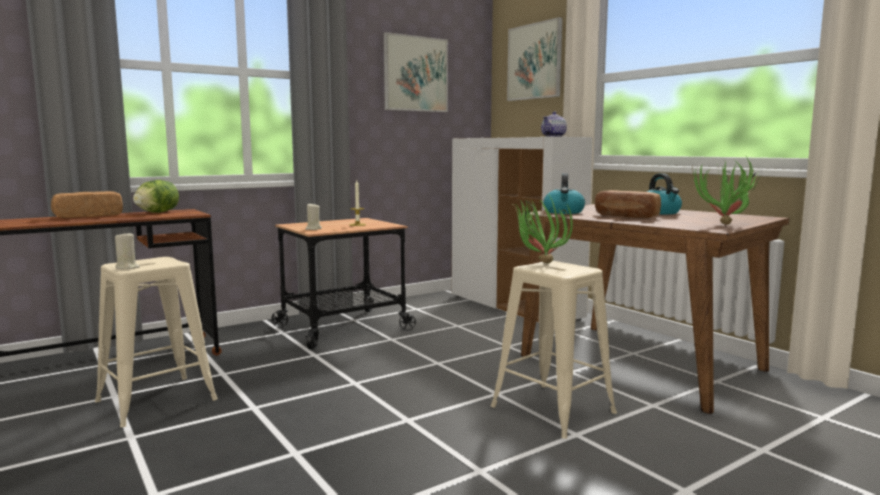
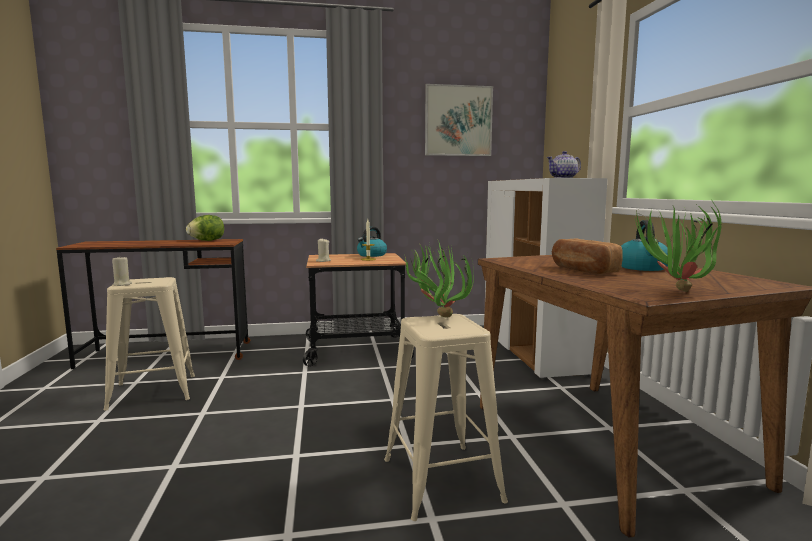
camera: 25 degrees right, 0 degrees up
(89, 216) = (157, 241): bread -> none
(534, 61) = (575, 100): picture -> none
(564, 212) = (527, 260): kettle -> kettle (371, 255)

